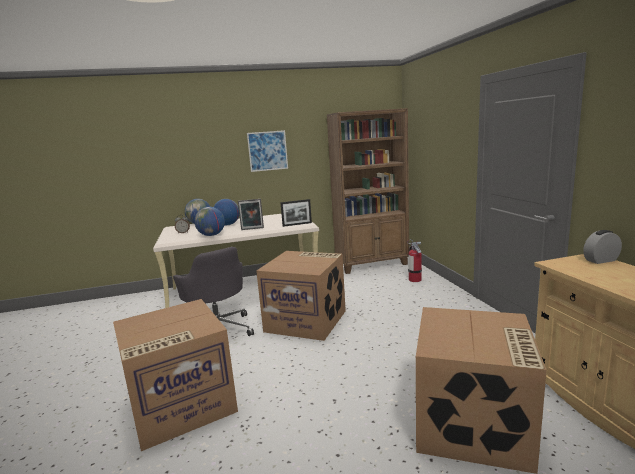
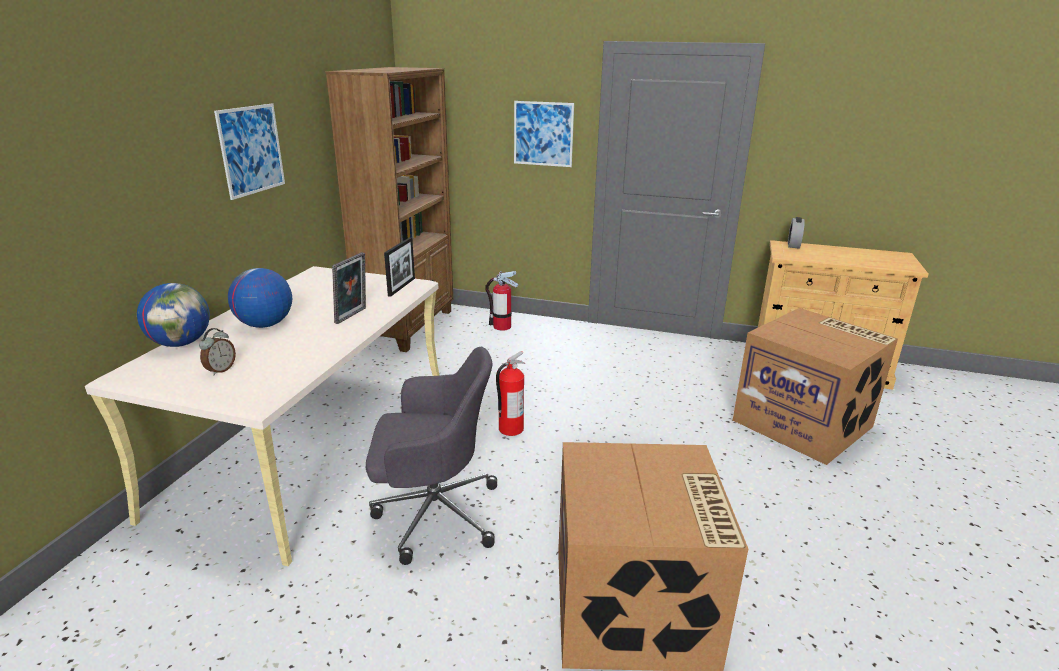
camera: 60 degrees left, 10 degrees up
(211, 235) = (316, 351): globe -> none
(307, 321) = (510, 429): cardboard box -> fire extinguisher
(453, 147) = (543, 134): none -> picture

